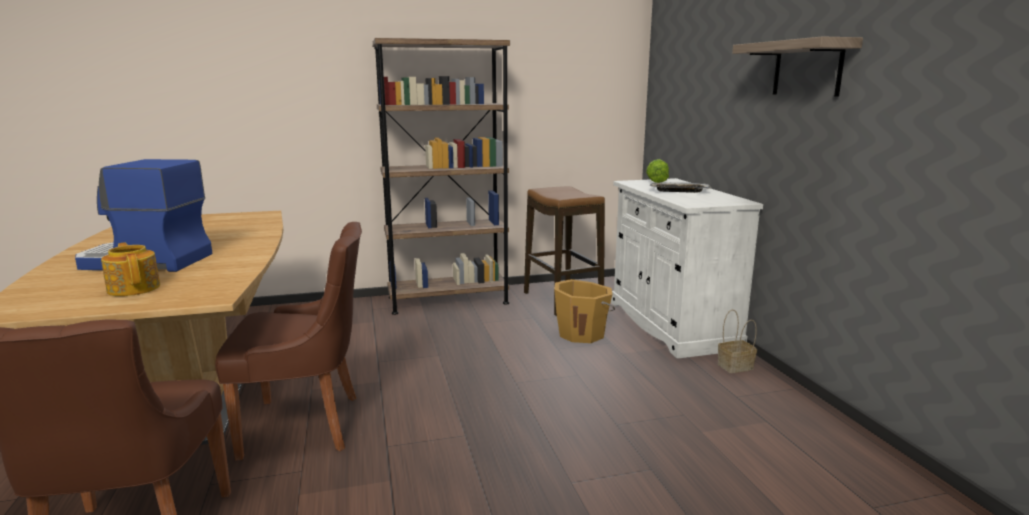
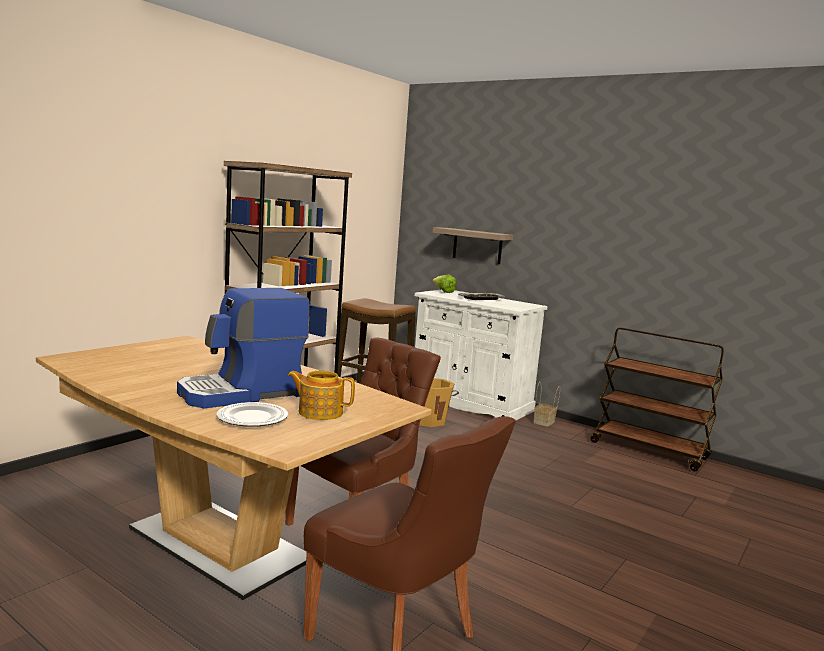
camera: 40 degrees left, 5 degrees down
(75, 283) = (252, 418): none -> plate
(807, 68) = (583, 218): shelf -> shelf (477, 246)
(850, 446) = (650, 450): none -> brown cart

